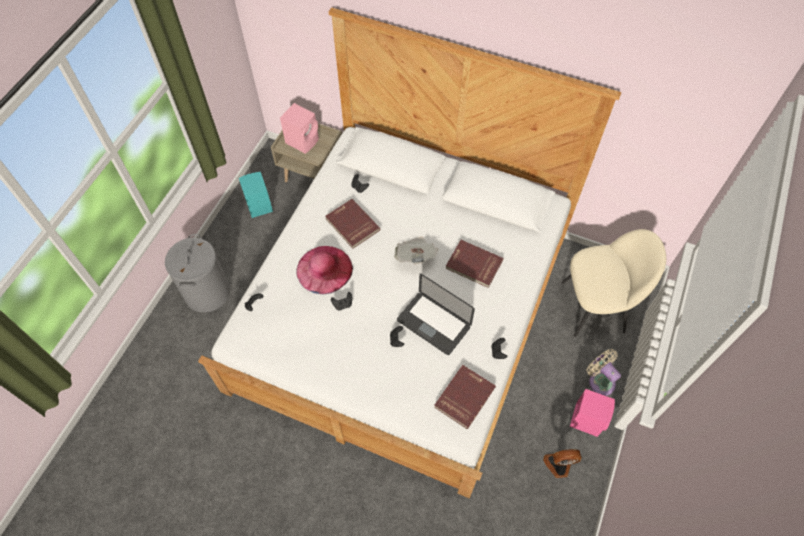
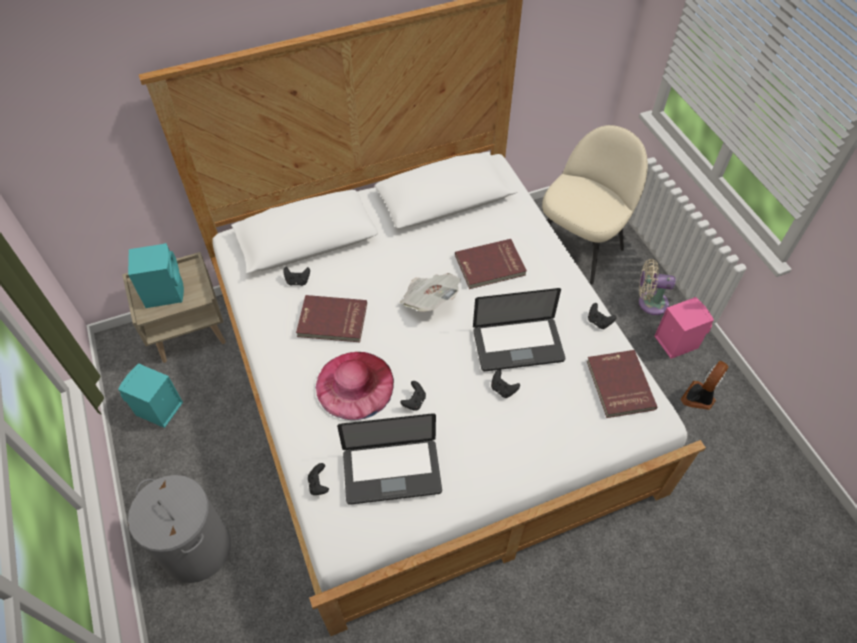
camera: 45 degrees left, 5 degrees down
(291, 330) = (392, 472): none -> laptop
(303, 140) = (164, 291): pink speaker -> turquoise speaker

